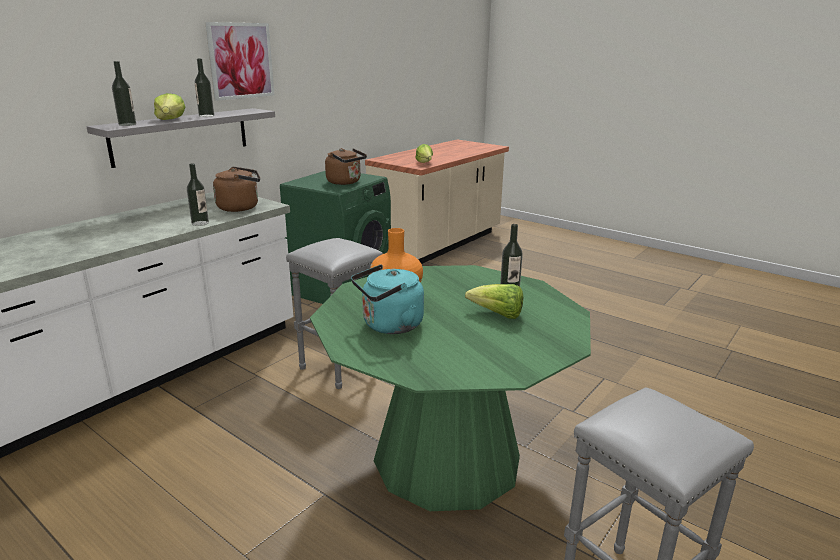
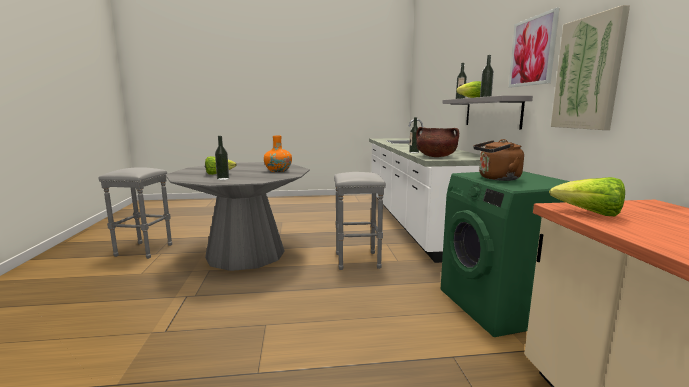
camera: 135 degrees right, 10 degrees down
(241, 207) = (436, 156): brown kettle -> brown cooking pot
(306, 88) = (588, 73): none -> picture
(389, 326) = (259, 166): turquoise kettle -> none
(447, 458) = (245, 254): green dining table -> grey dining table

